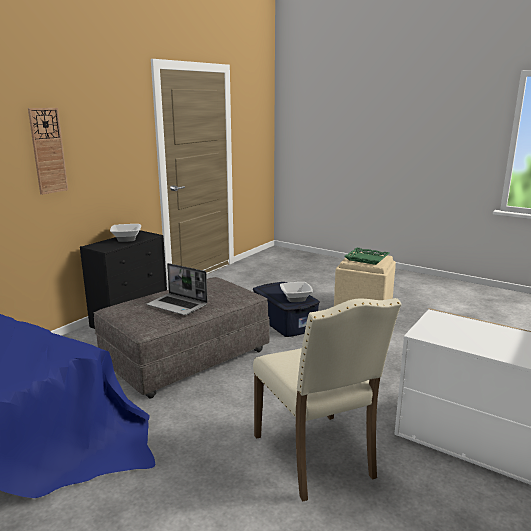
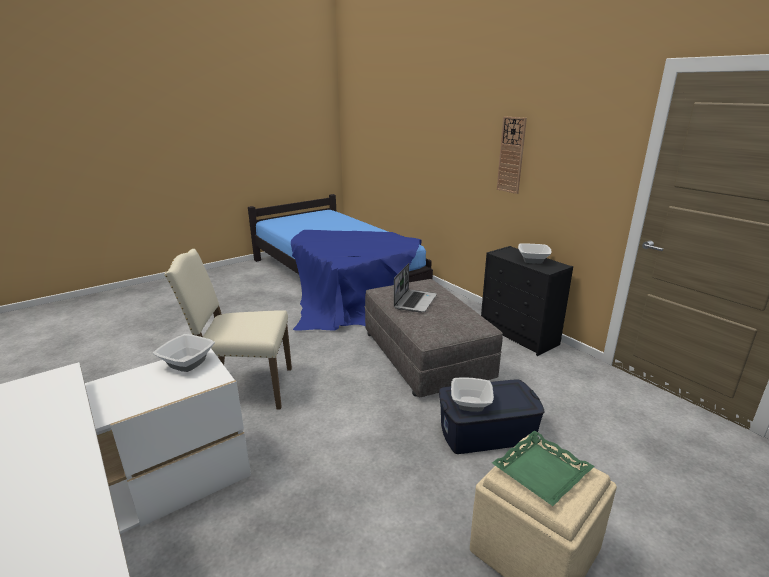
camera: 110 degrees right, 5 degrees up
(178, 305) = (415, 301): laptop -> laptop turned 150 degrees clockwise
(440, 334) = (187, 364): none -> bowl

